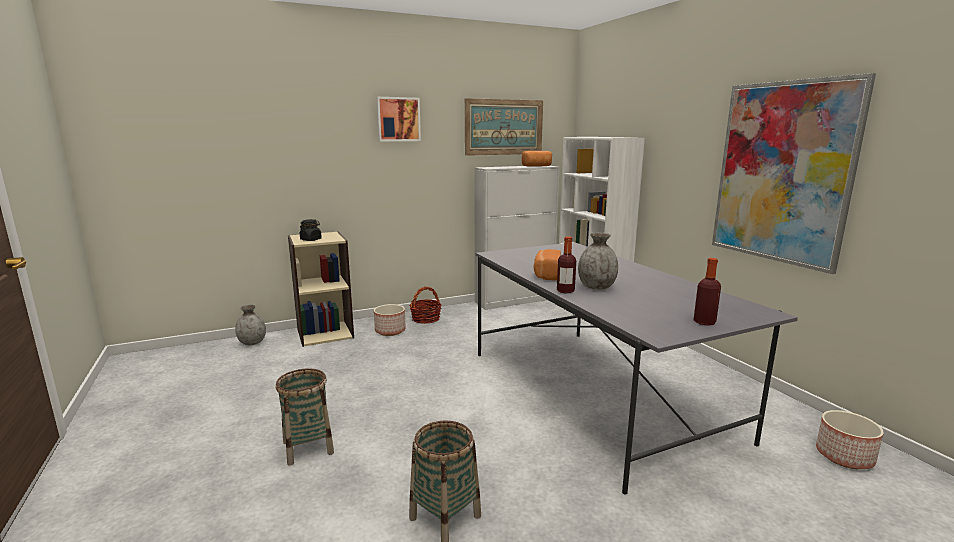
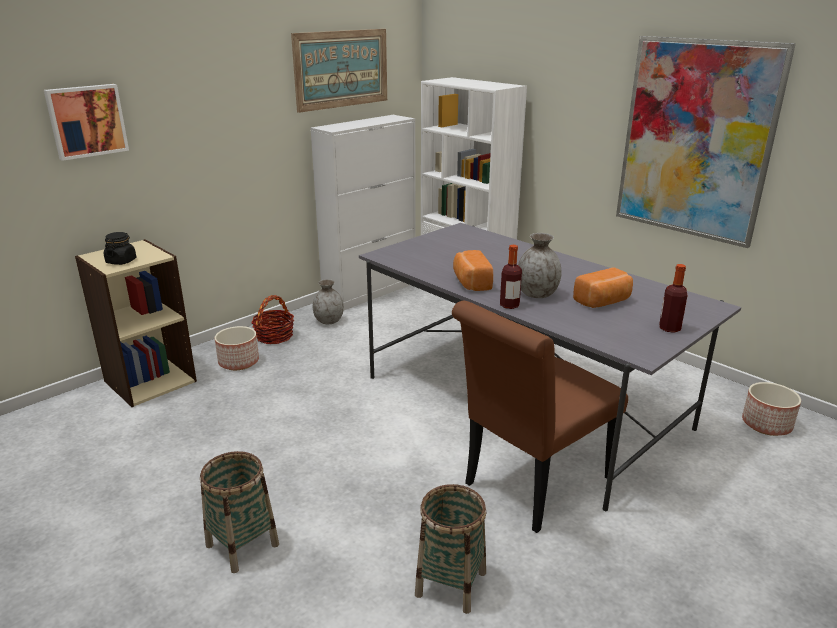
camera: 20 degrees left, 10 degrees up
(252, 342) = (51, 414): grey vase -> grey vase (329, 321)
(398, 119) = (208, 70): picture -> picture (86, 121)
(537, 166) = (387, 119): bread -> bread (603, 302)
(564, 457) = (531, 485): none -> brown chair

